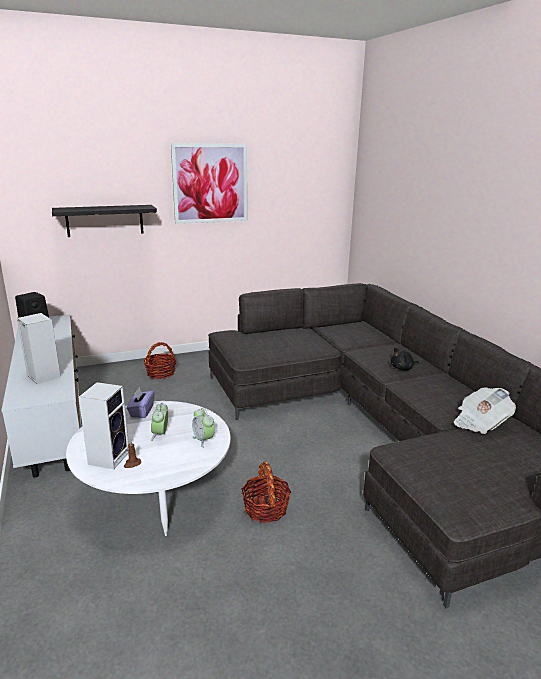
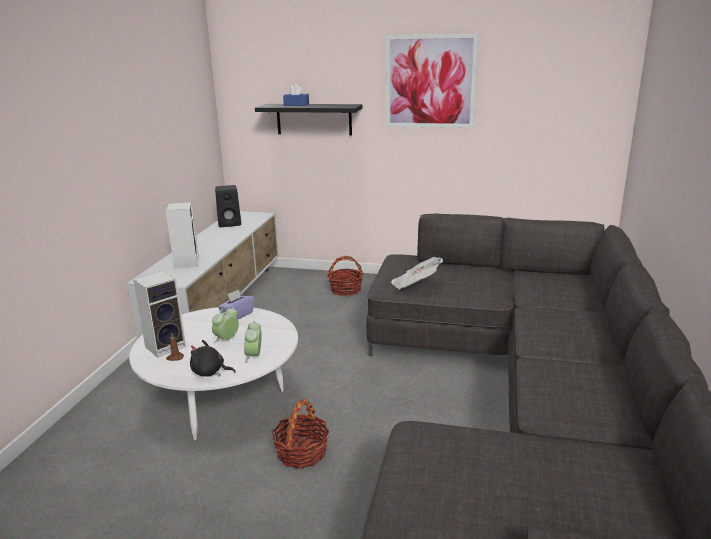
camera: 35 degrees right, 0 degrees up
(90, 207) = (296, 105): none -> blue tissue box
(403, 368) = (564, 343): black plush toy -> black plush toy (210, 372)
(480, 422) = (581, 439): newspaper -> newspaper (415, 285)

